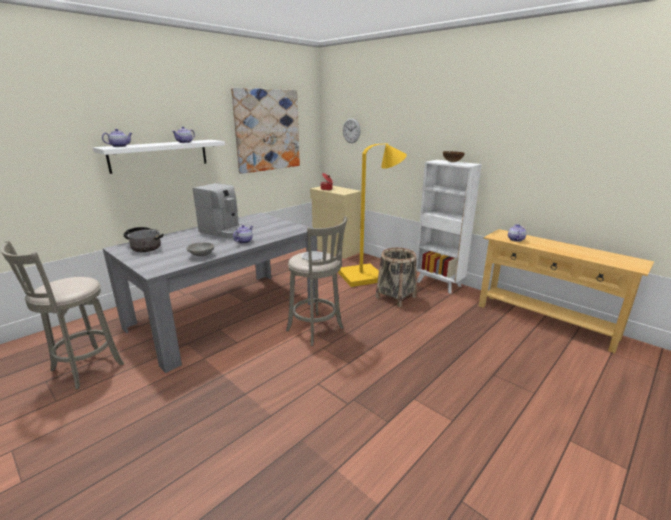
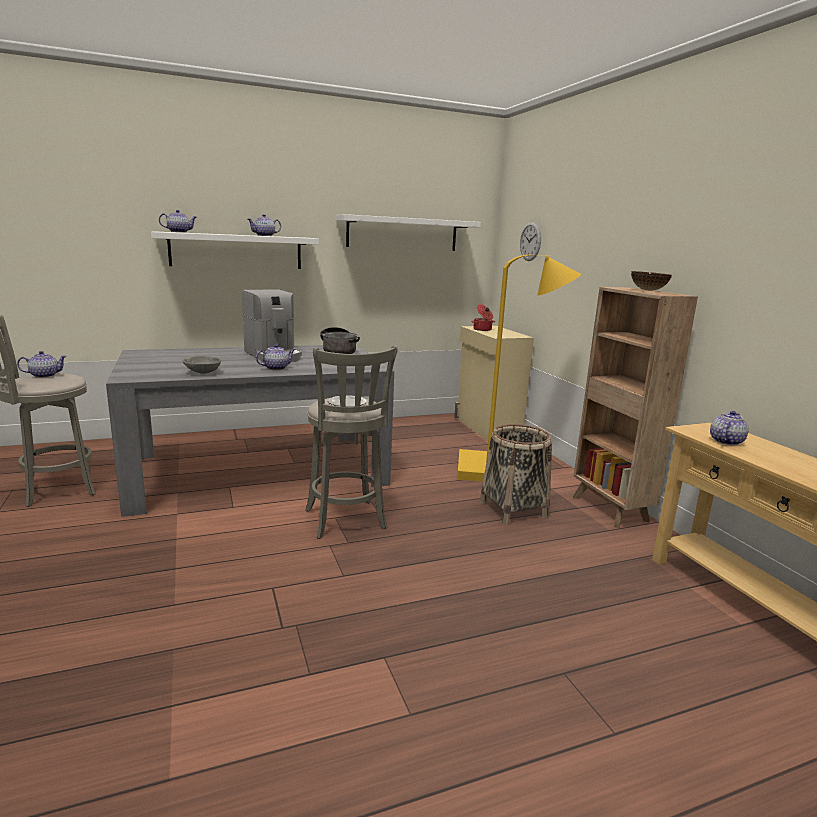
camera: 25 degrees right, 5 degrees down
(60, 283) = (44, 375): none -> teapot
(144, 246) = (163, 355): cooking pot -> cooking pot (338, 351)
(267, 130) = (402, 233): picture -> white shelf
(439, 284) = (610, 509): white bookcase -> brown bookcase

